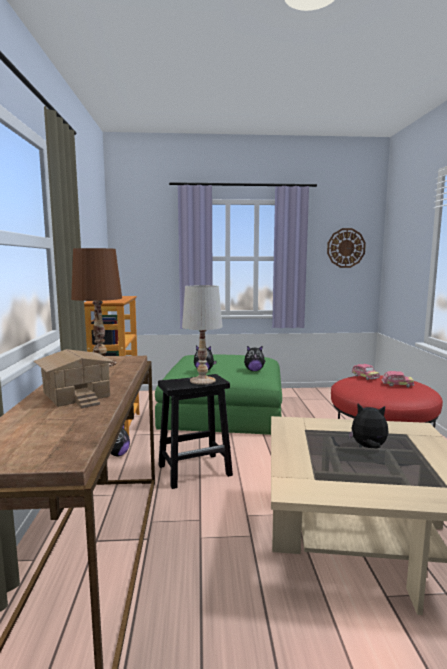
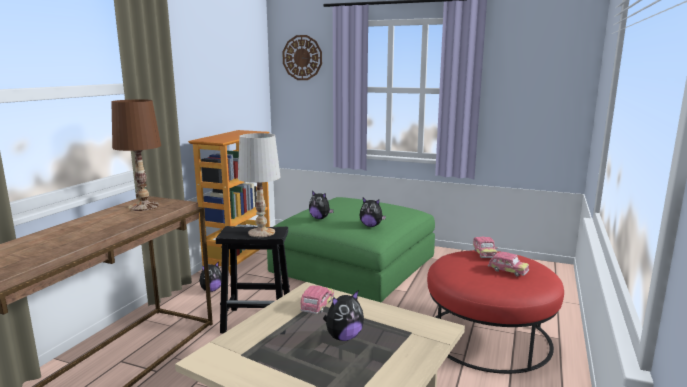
camera: 25 degrees right, 5 degrees up
(77, 394) = (69, 235): toy house -> none
(311, 431) = (317, 306): none -> toy car
(346, 248) = (542, 79): wall clock -> wall clock (302, 57)
(368, 447) = (343, 337): plush toy -> plush toy turned 105 degrees clockwise

